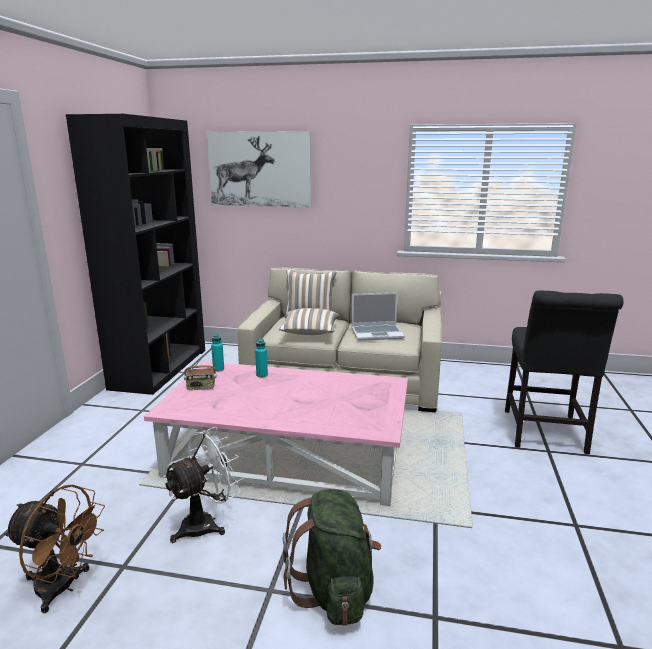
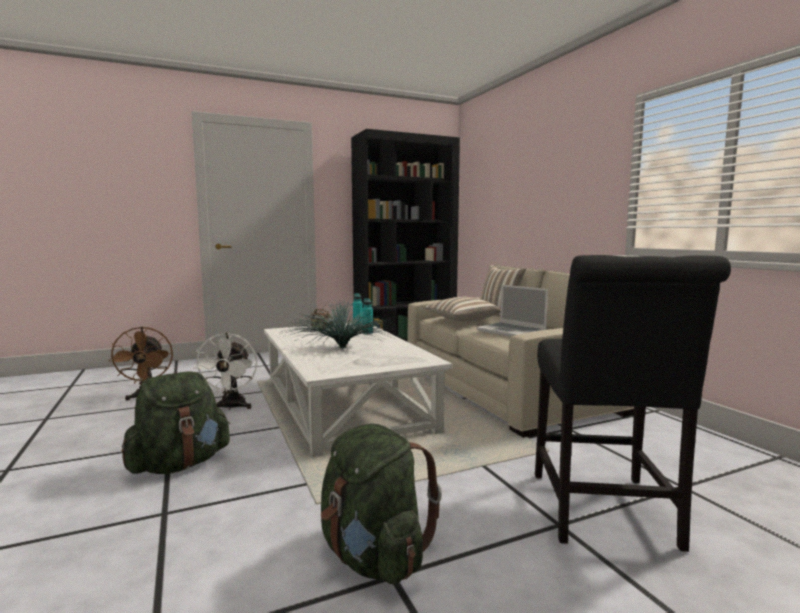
camera: 55 degrees right, 10 degrees down
(206, 523) = (231, 407): white fan -> white fan turned 75 degrees clockwise
(259, 169) = (512, 174): picture -> none
(289, 454) = (346, 404): pink coffee table -> white coffee table
(303, 400) = (342, 347): none -> potted plant
(545, 434) = (604, 514): black chair -> black chair turned 60 degrees counterclockwise
(552, 525) = (373, 556): none -> green backpack

